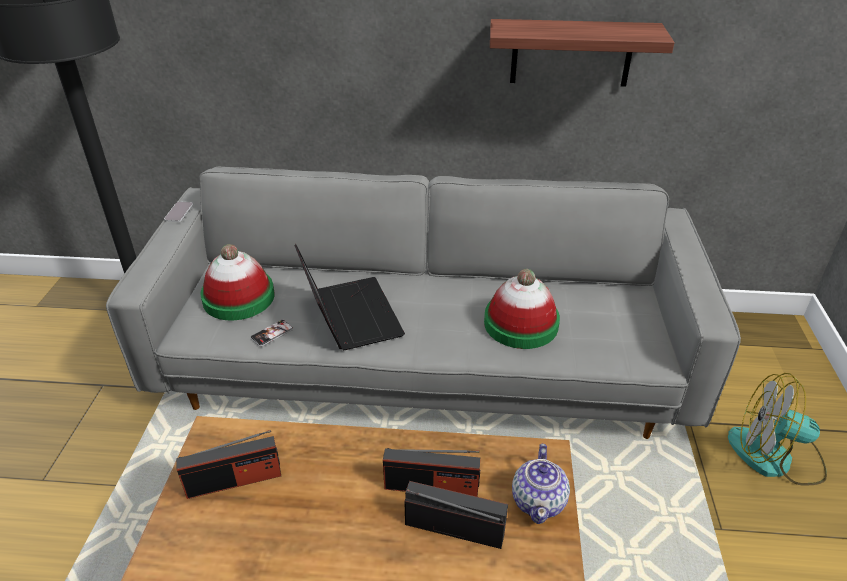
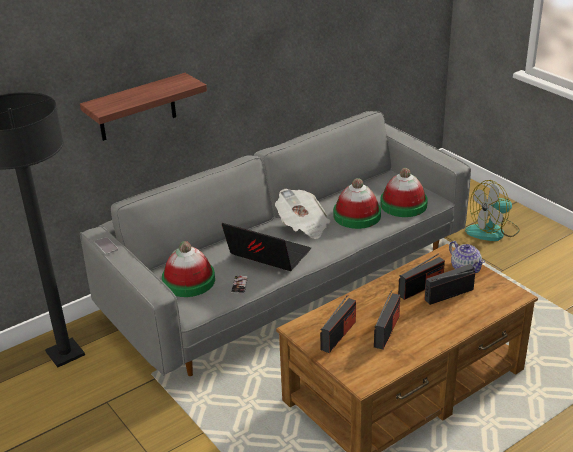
camera: 40 degrees left, 5 degrees down
(293, 522) = (386, 331): none -> radio
(440, 301) = (303, 226): none -> newspaper
(571, 53) = (305, 49): shelf -> shelf (137, 108)
(603, 342) = (403, 204): none -> hat

